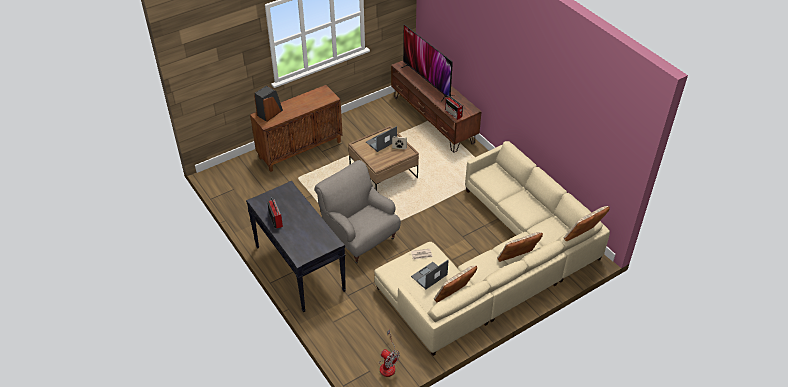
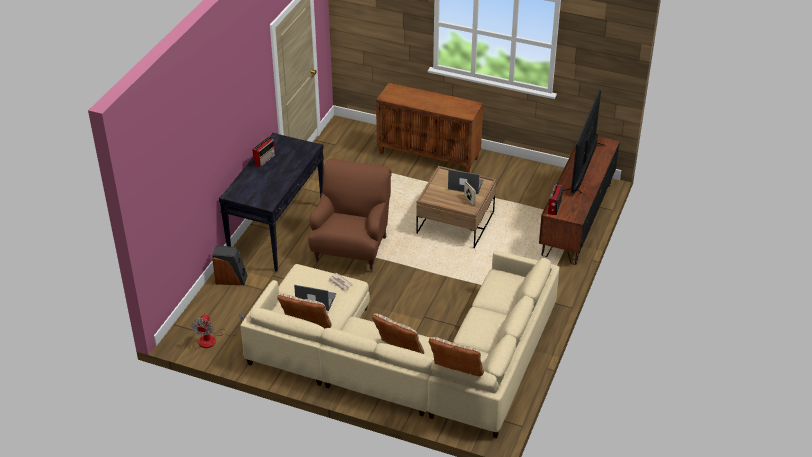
camera: 55 degrees right, 5 degrees down
(270, 113) = (402, 92): speaker -> speaker (231, 279)
(359, 237) = (352, 248): grey armchair -> brown armchair

